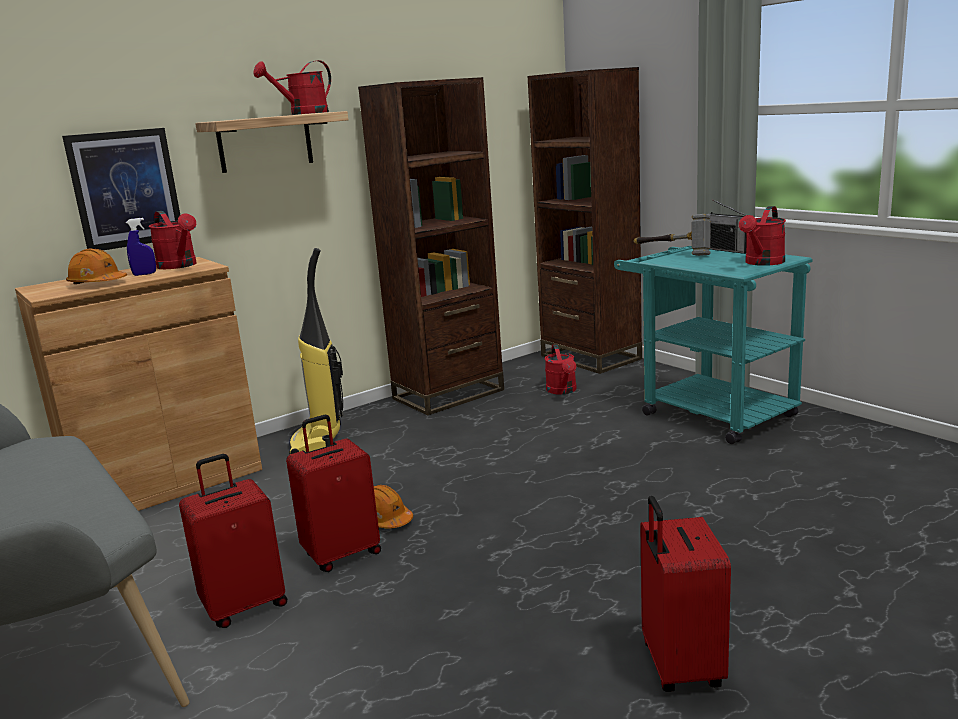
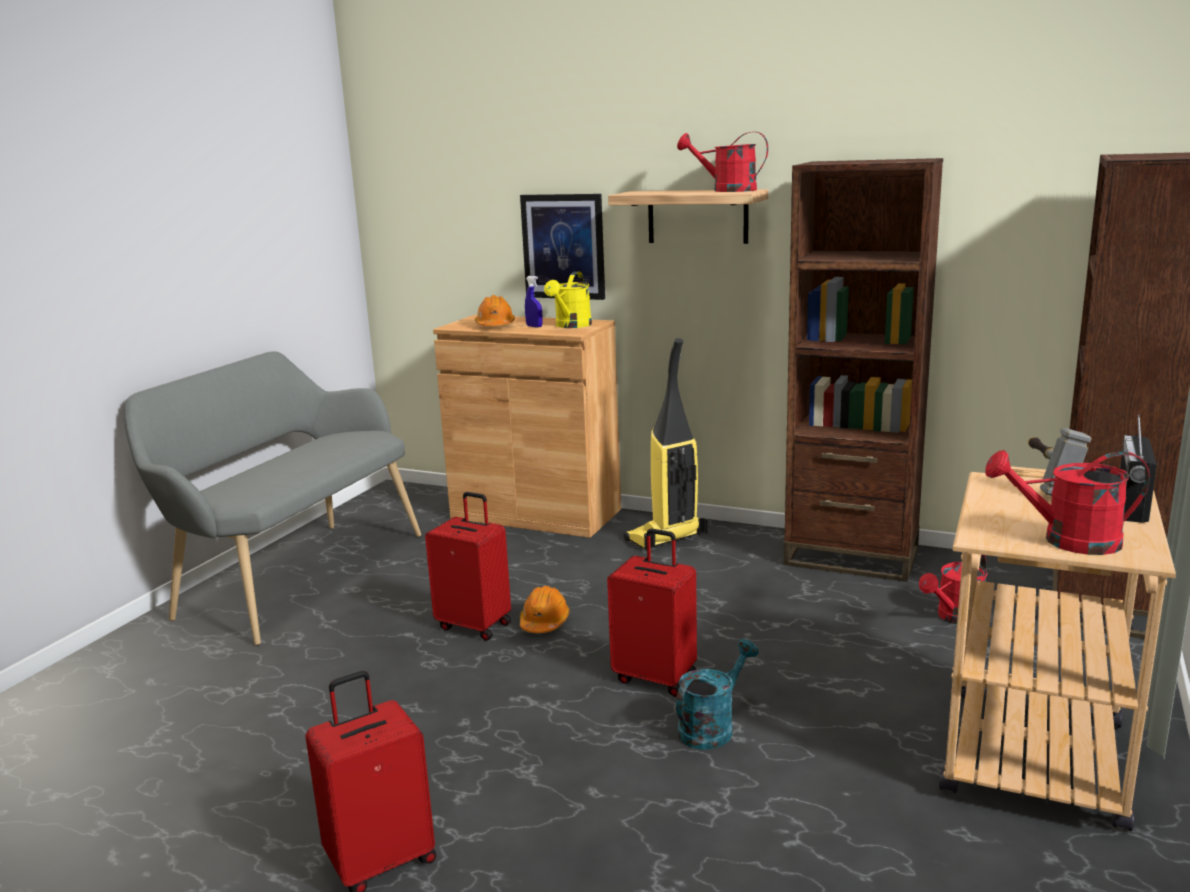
camera: 60 degrees right, 0 degrees up
(180, 266) = (571, 326): red watering can -> yellow watering can
(244, 605) = (380, 616): red suitcase -> red suitcase (656, 677)
(611, 490) = (712, 727): none -> turquoise watering can
(707, 412) = (1033, 743): turquoise cart -> beige cart

